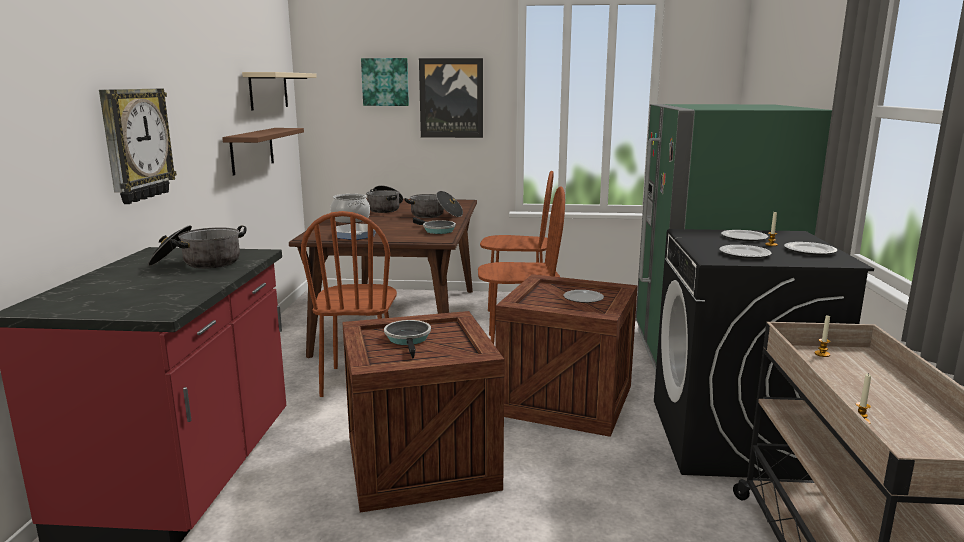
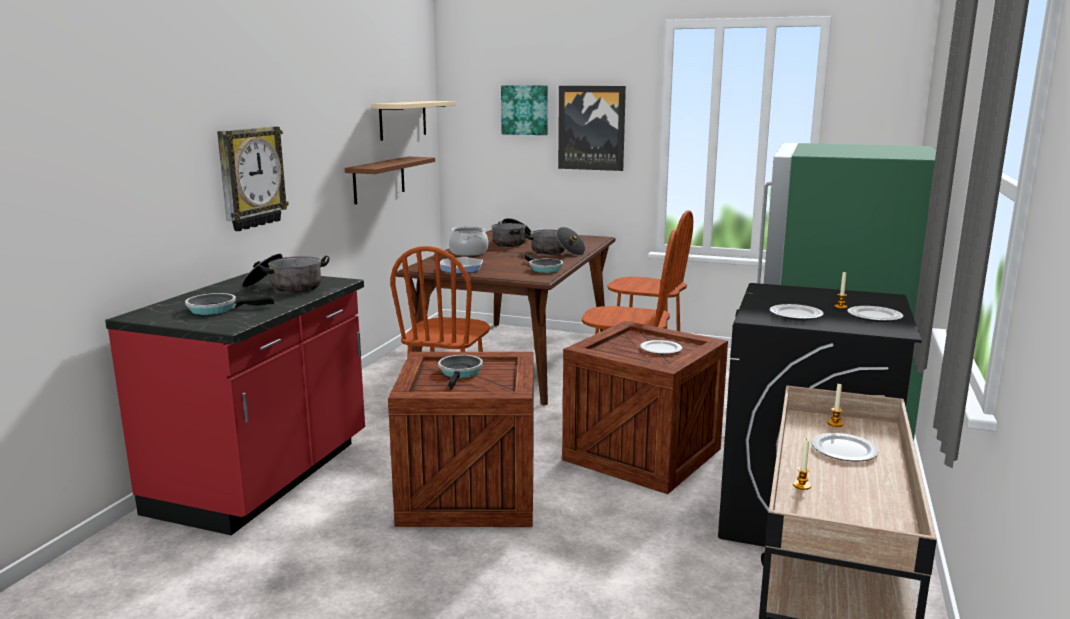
camera: 15 degrees right, 0 degrees up
(131, 292) = (217, 309): none -> frying pan
(743, 237) = (820, 297): plate -> plate (843, 450)

